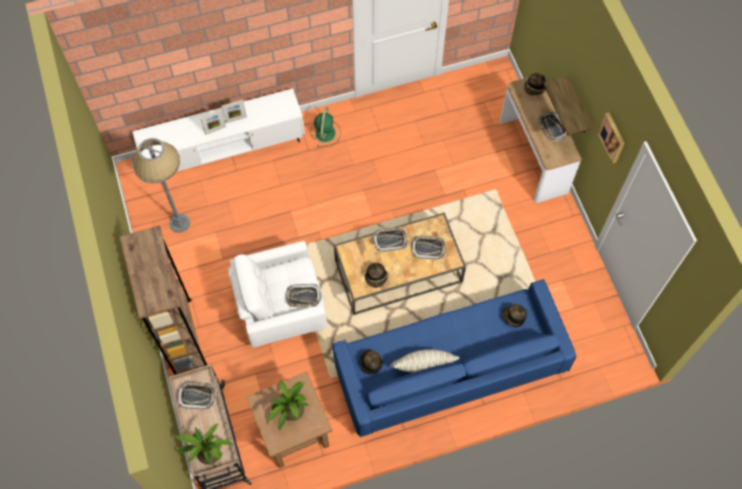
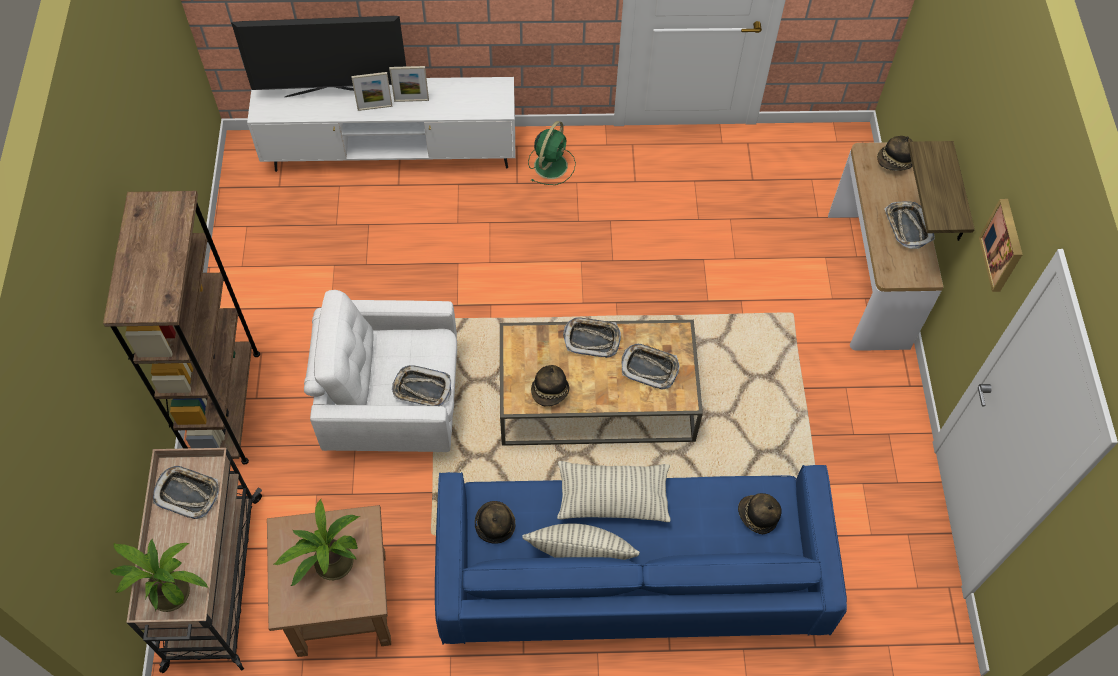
camera: 15 degrees right, 5 degrees down
(179, 223) = (286, 238): grey floor lamp -> none
(185, 128) = (332, 94): none -> television
(431, 329) = (612, 498): none -> pillow

